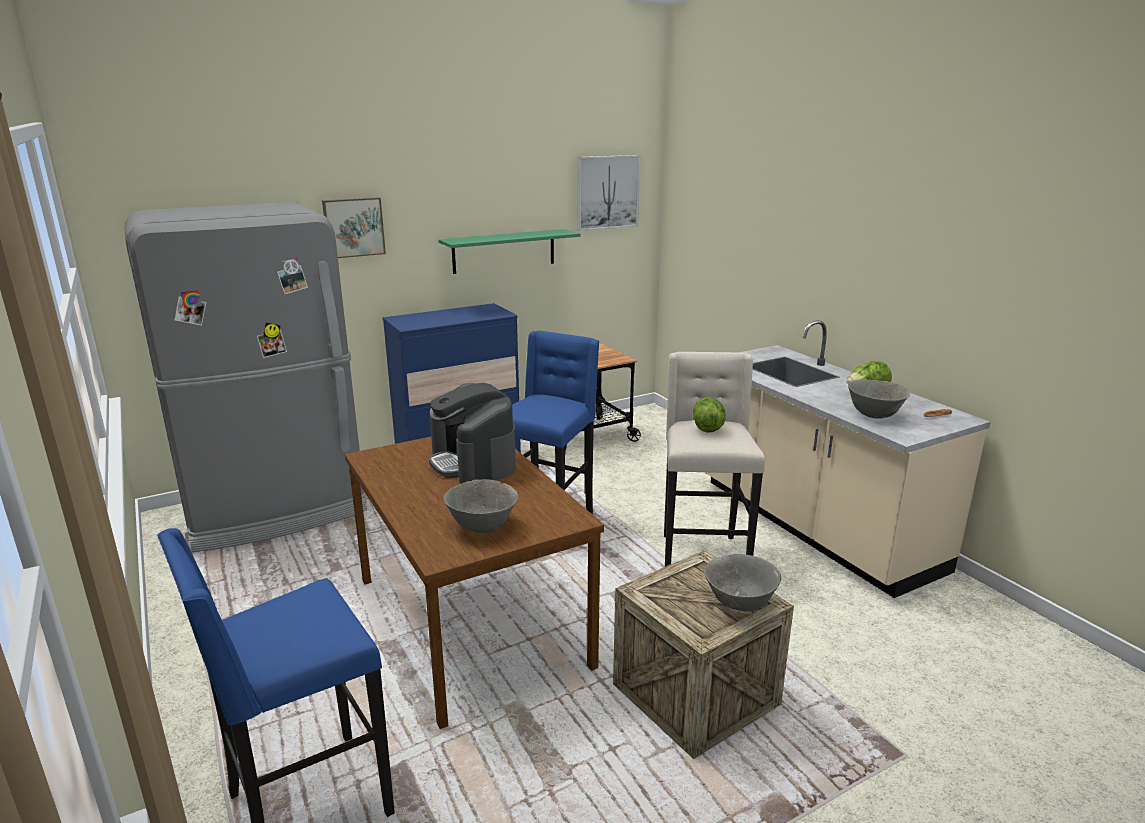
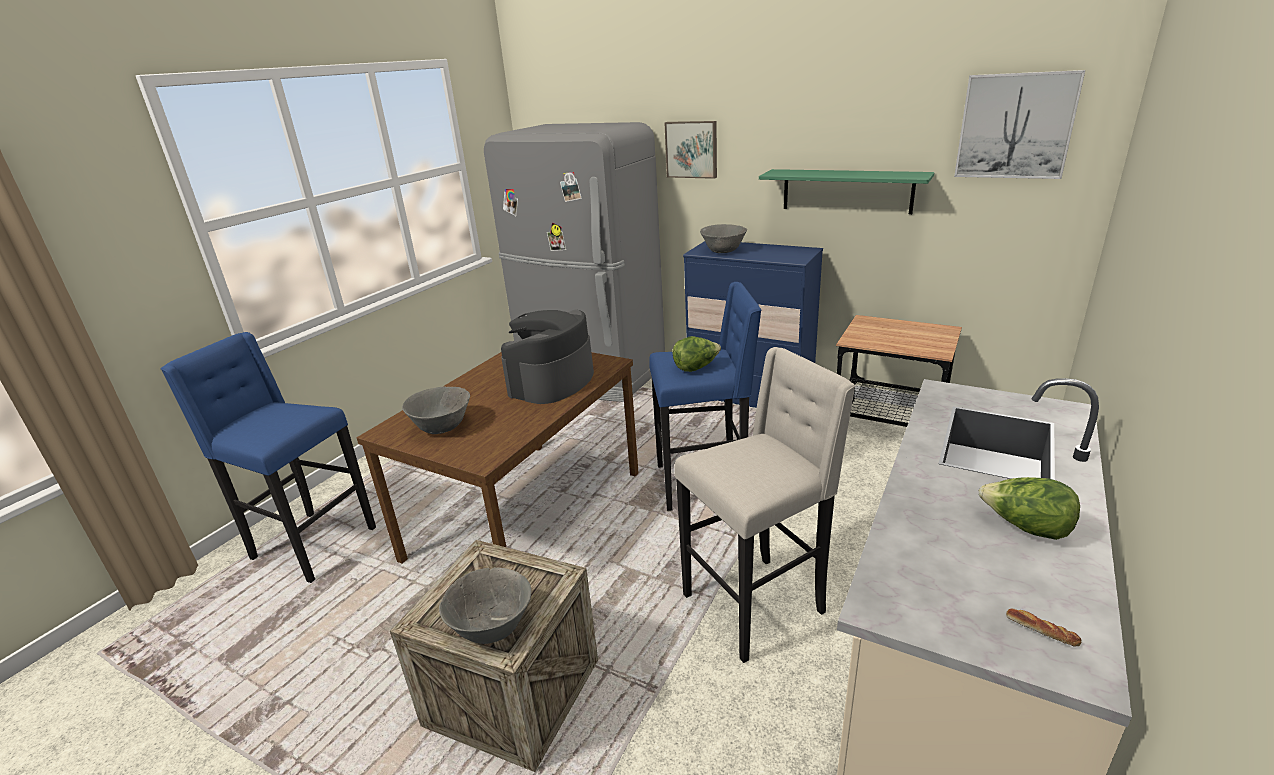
camera: 60 degrees right, 5 degrees up
(707, 428) = (762, 454): lettuce -> lettuce (696, 368)
(874, 415) = (931, 557): grey bowl -> grey bowl (723, 251)

